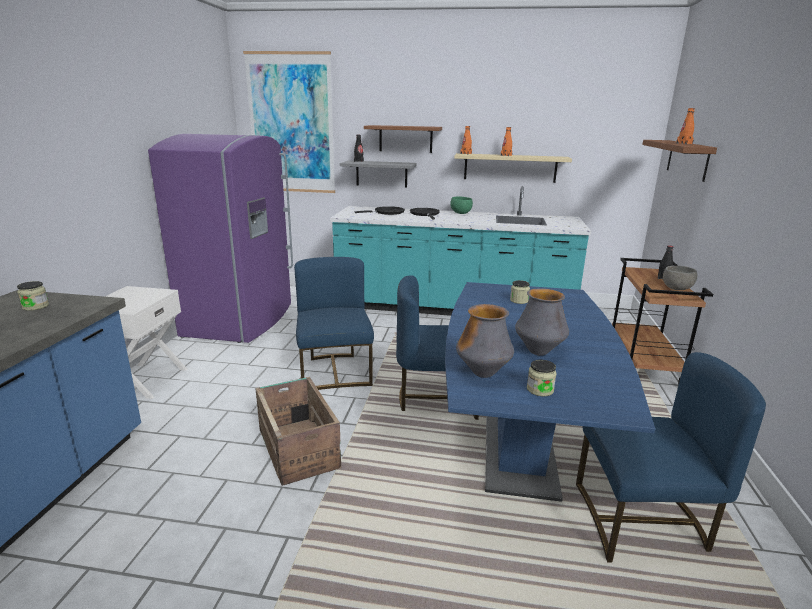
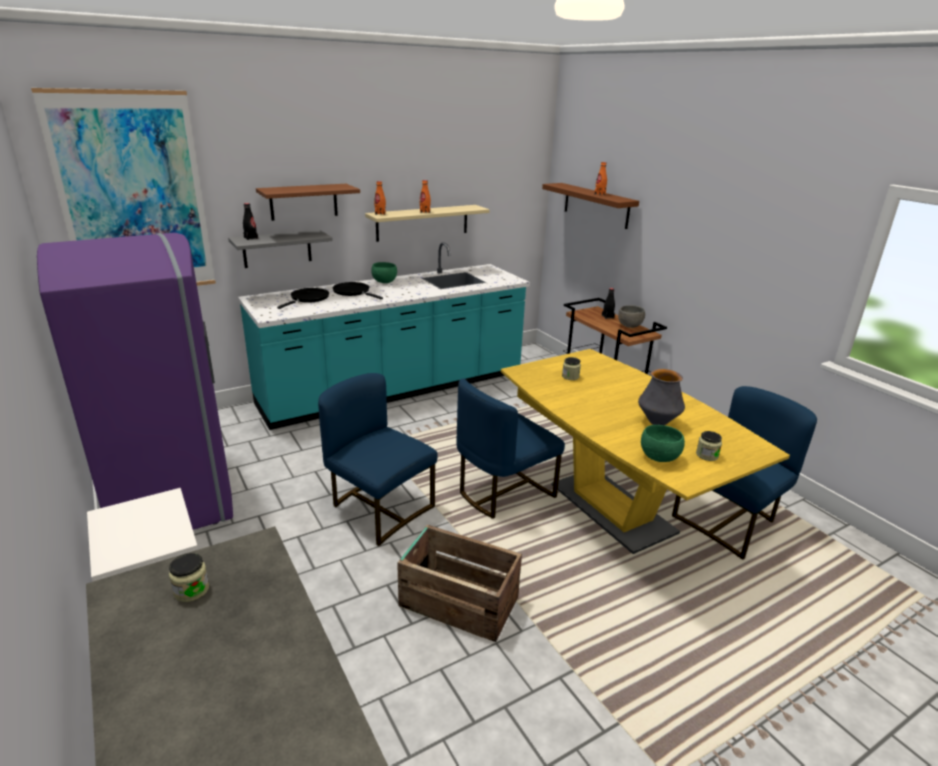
camera: 40 degrees left, 5 degrees up
(483, 373) = (660, 458): vase -> green bowl
(519, 450) = (611, 508): blue dining table -> yellow dining table

